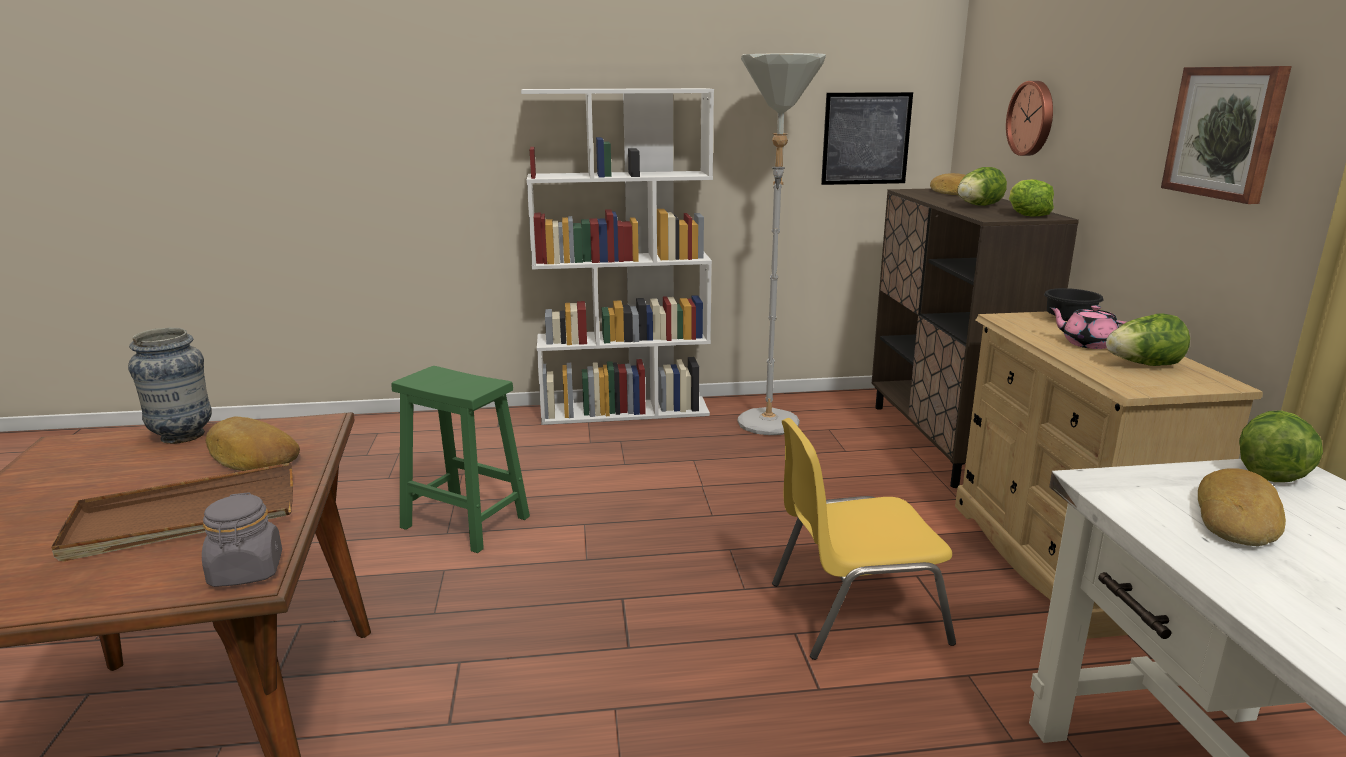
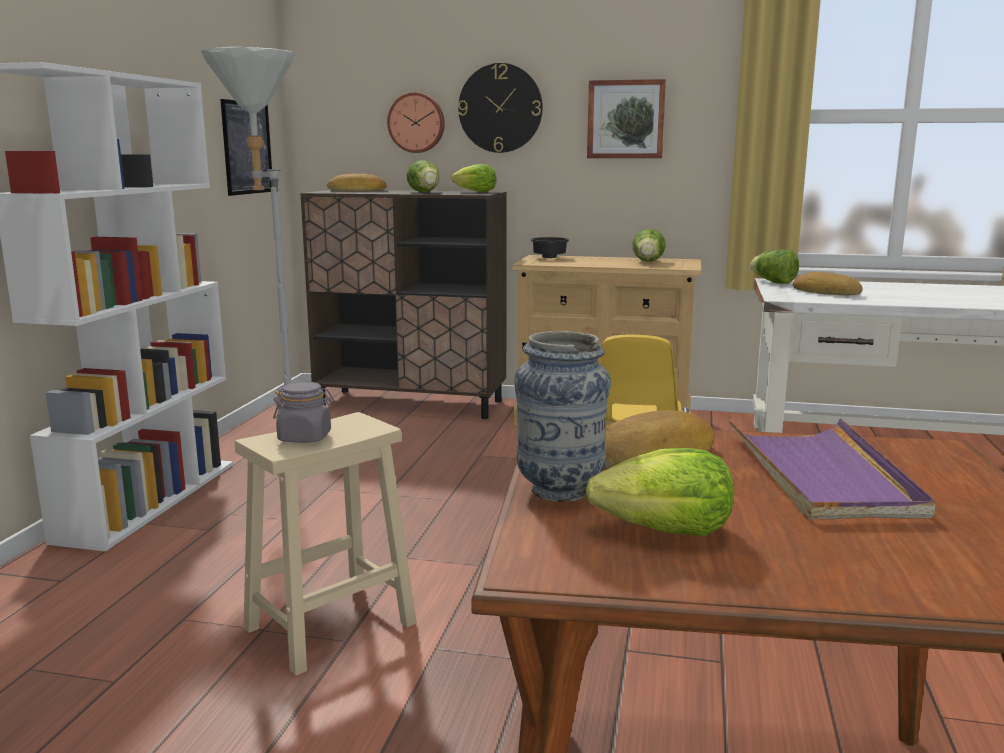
camera: 70 degrees left, 5 degrees down
(95, 470) = (666, 530): none -> lettuce
(184, 518) = (822, 475): brown tray -> purple tray
(246, 571) = (929, 448): grey jar -> grey jar (305, 437)
(467, 522) = (332, 625): green stool -> beige stool
(1088, 344) = (601, 262): pink teapot -> none
(1100, 104) = (500, 108): none -> wall clock

